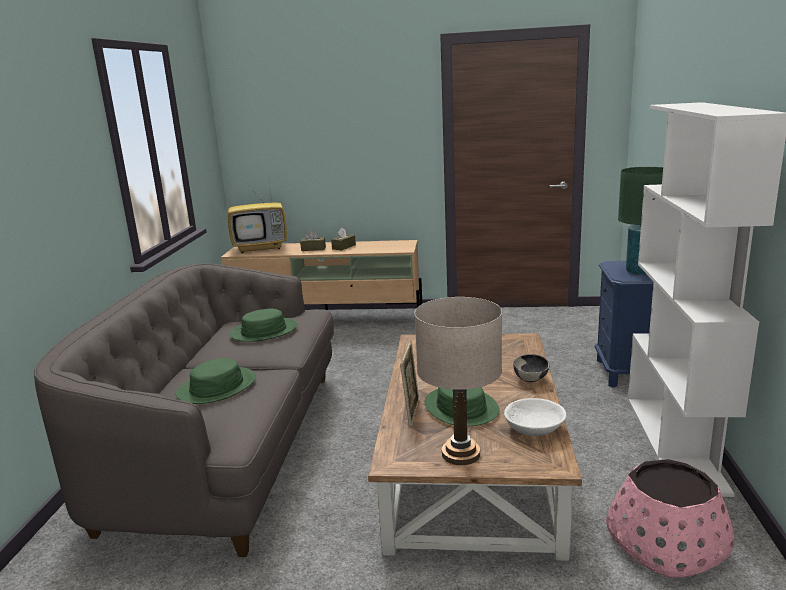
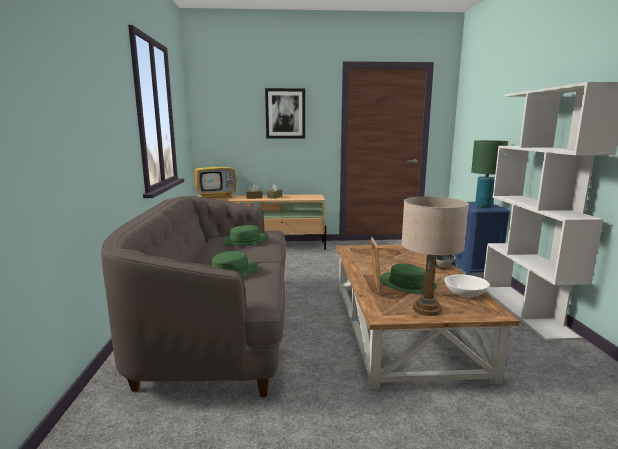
camera: 10 degrees left, 5 degrees down
(356, 120) = (285, 113): none -> picture
(666, 544) = (558, 370): pink planter -> none

